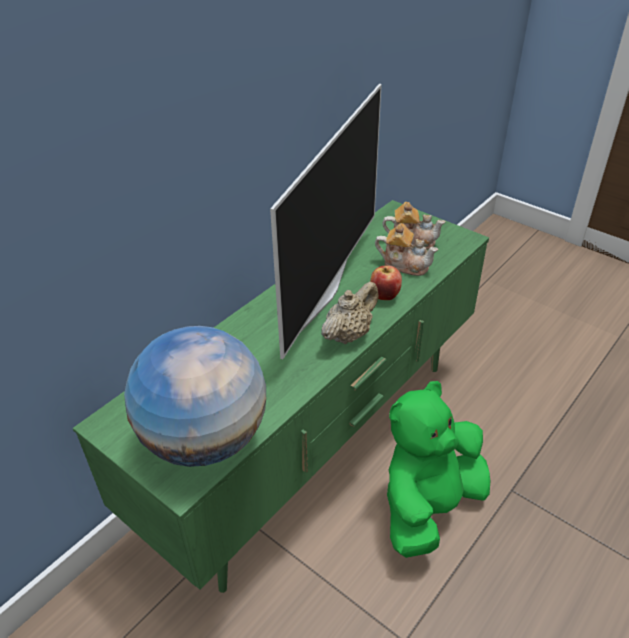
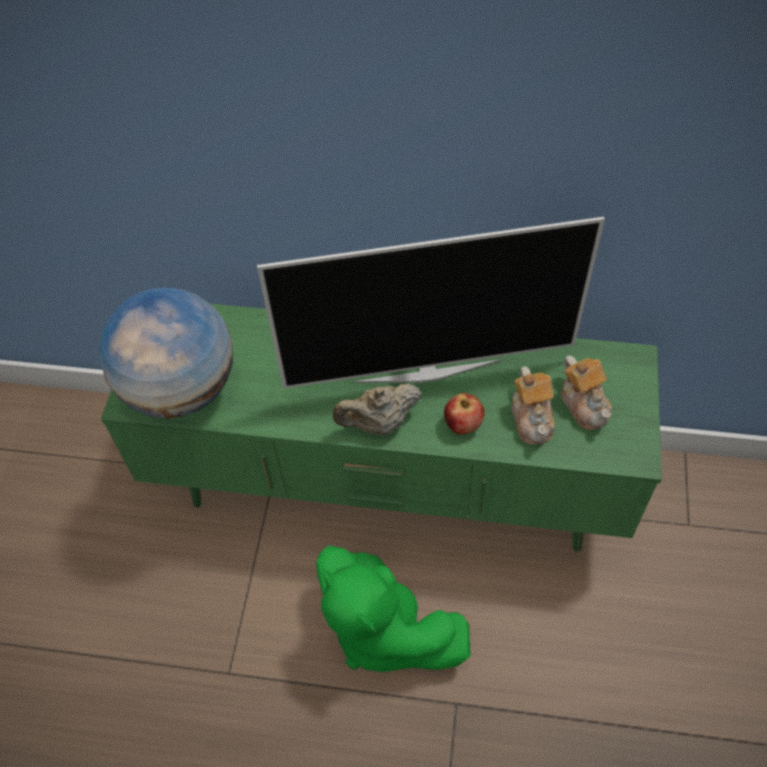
camera: 60 degrees right, 15 degrees up
(349, 334) = (379, 423): beige teapot -> beige teapot turned 150 degrees clockwise
(429, 506) = (383, 629): green plush toy -> green plush toy turned 150 degrees counterclockwise

